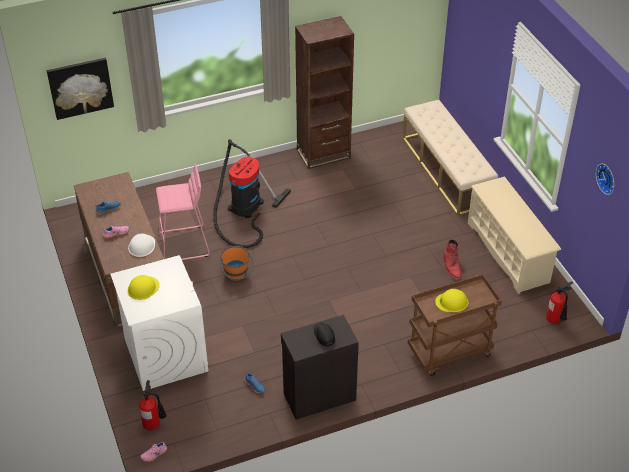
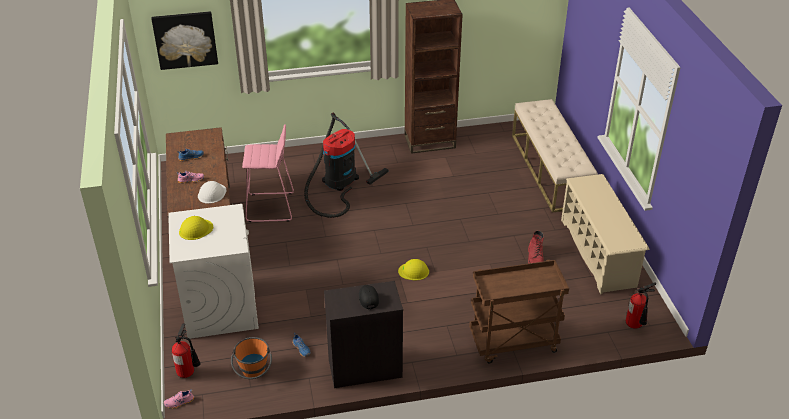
camera: 10 degrees right, 5 degrees down
(237, 276) = (313, 243): orange bucket -> orange bucket (254, 374)
(452, 302) = (515, 284): yellow hard hat -> yellow hard hat (414, 271)
(607, 178) = (700, 169): wall clock -> none

